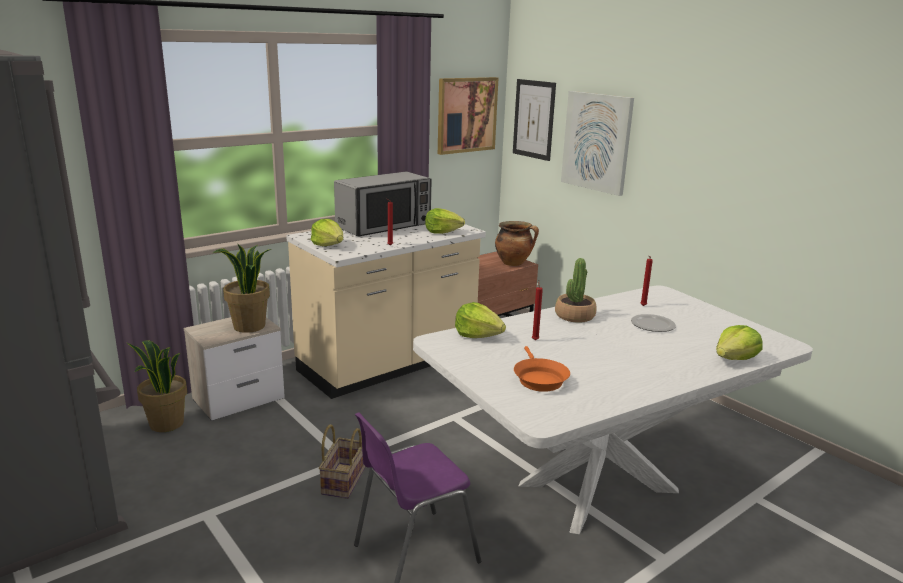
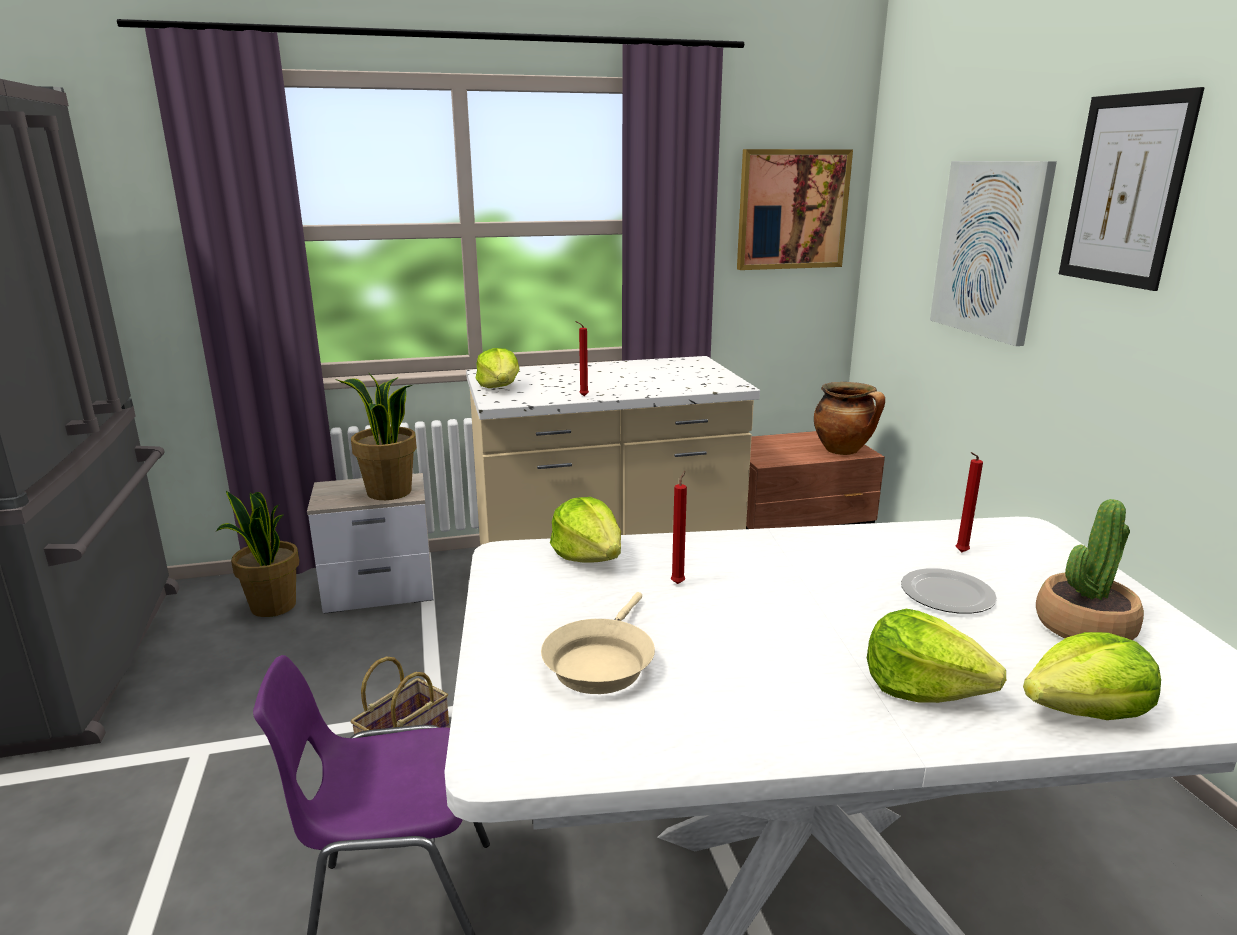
camera: 25 degrees right, 0 degrees up
(384, 226) = (613, 370): microwave -> none
(442, 232) = (688, 384): lettuce -> lettuce (922, 687)
(534, 119) = (902, 216): picture -> picture (1125, 190)
(538, 378) = (601, 662): orange frying pan -> beige frying pan
(574, 316) = (800, 550): potted plant -> potted plant (1083, 627)

